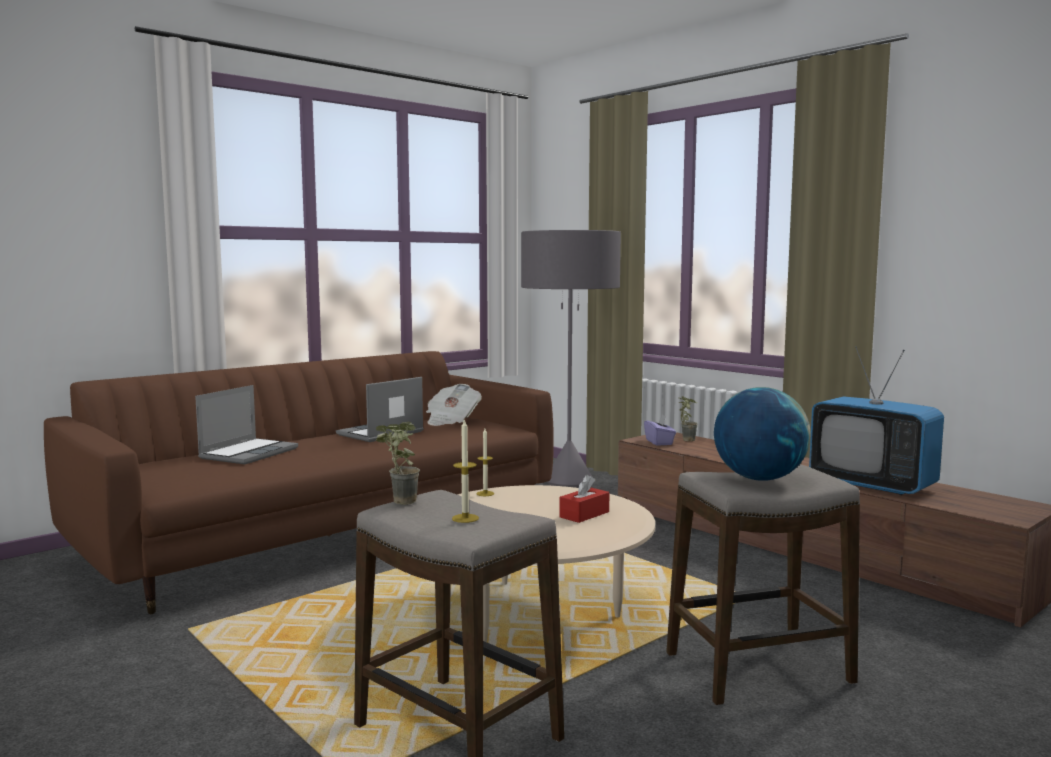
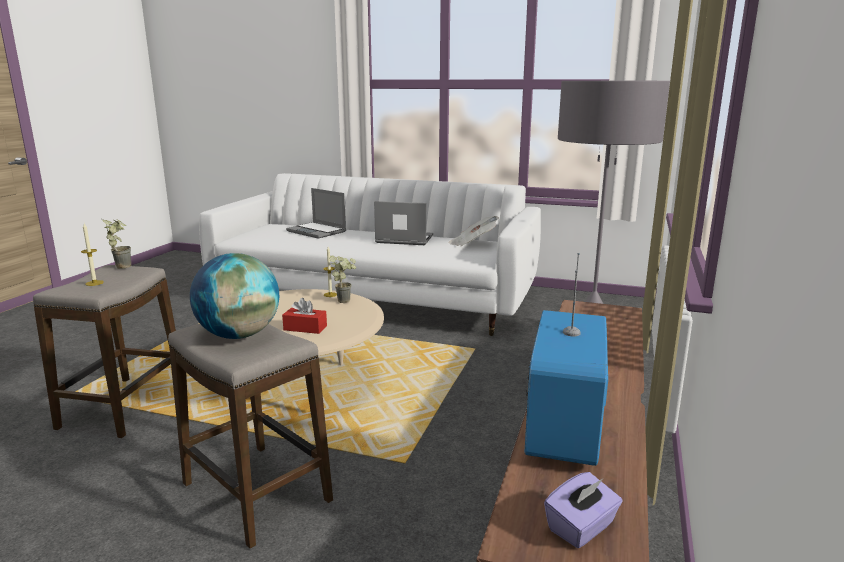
camera: 60 degrees right, 10 degrees up
(249, 453) = (317, 231): laptop -> laptop turned 45 degrees clockwise
(327, 534) = (375, 299): brown sofa -> white sofa
(659, 442) = (582, 313): purple tissue box -> purple tissue box (581, 527)
(685, 439) = (615, 320): potted plant -> potted plant (345, 300)

